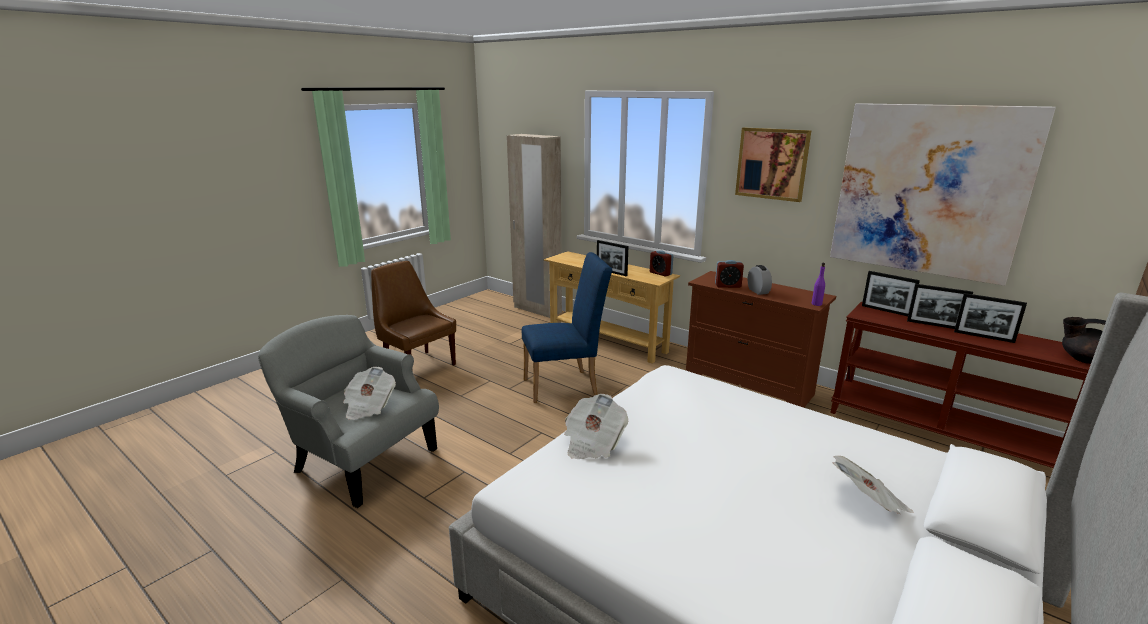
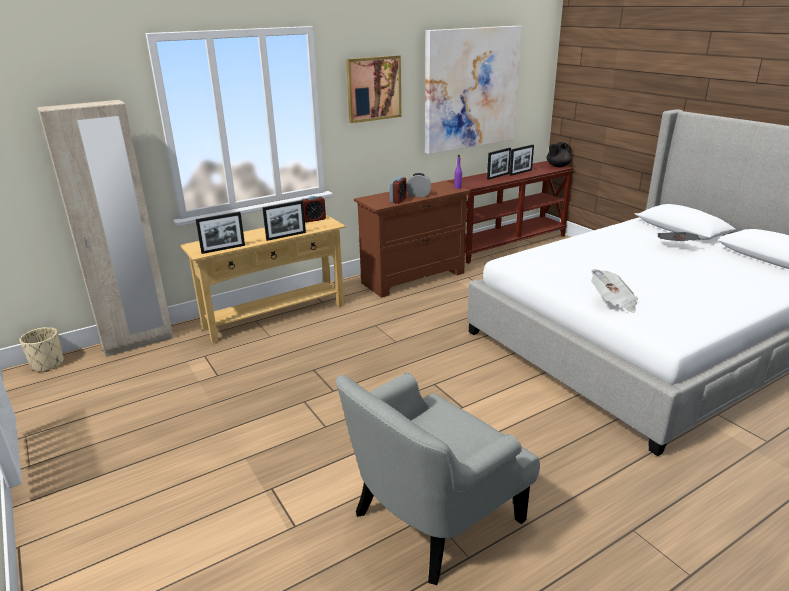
camera: 70 degrees left, 5 degrees up
(369, 406) = (461, 433): newspaper -> none
(417, 366) = (213, 457): brown chair -> none
(498, 296) = (48, 364): none -> beige planter
(566, 385) = (352, 356): blue chair -> none
(886, 311) = (468, 179): picture frame -> picture frame (223, 249)

